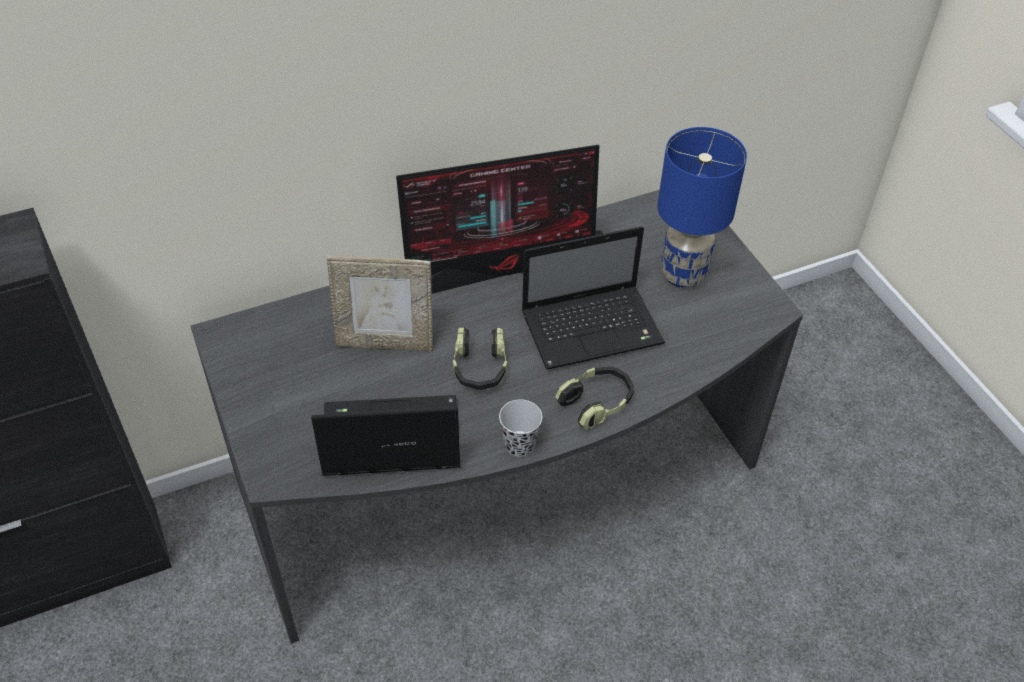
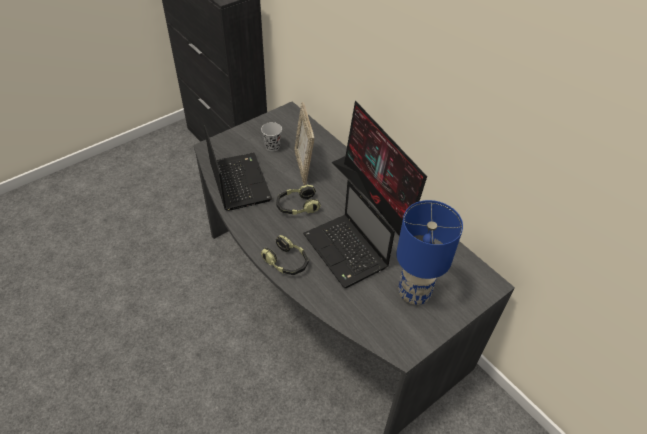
camera: 75 degrees right, 0 degrees up
(519, 445) = (247, 232): black cup -> black cup (272, 146)

